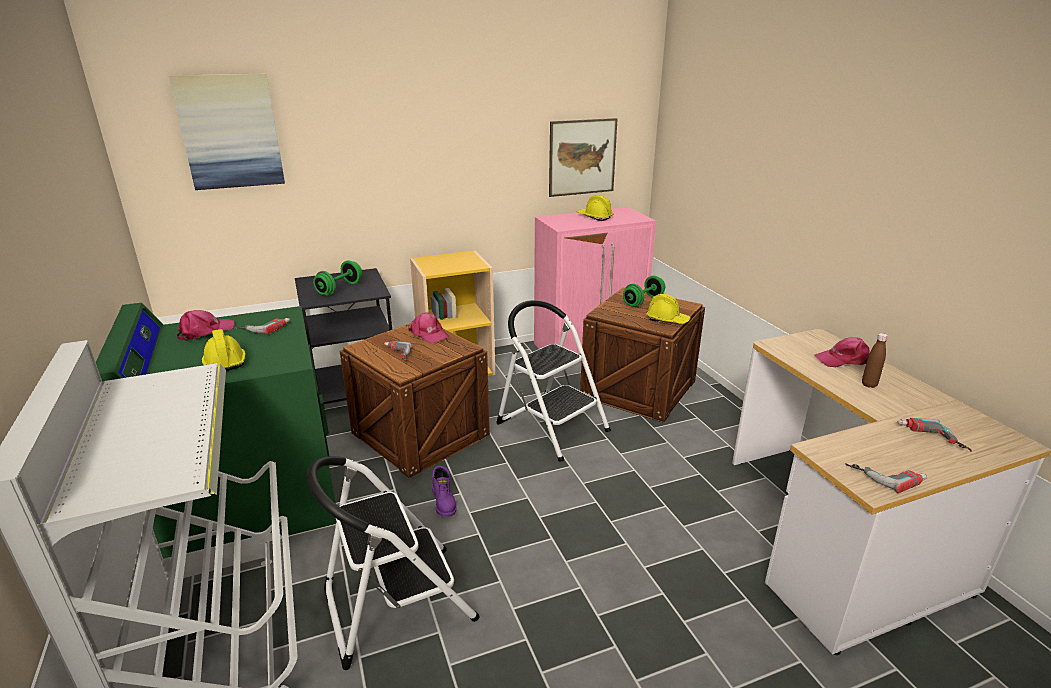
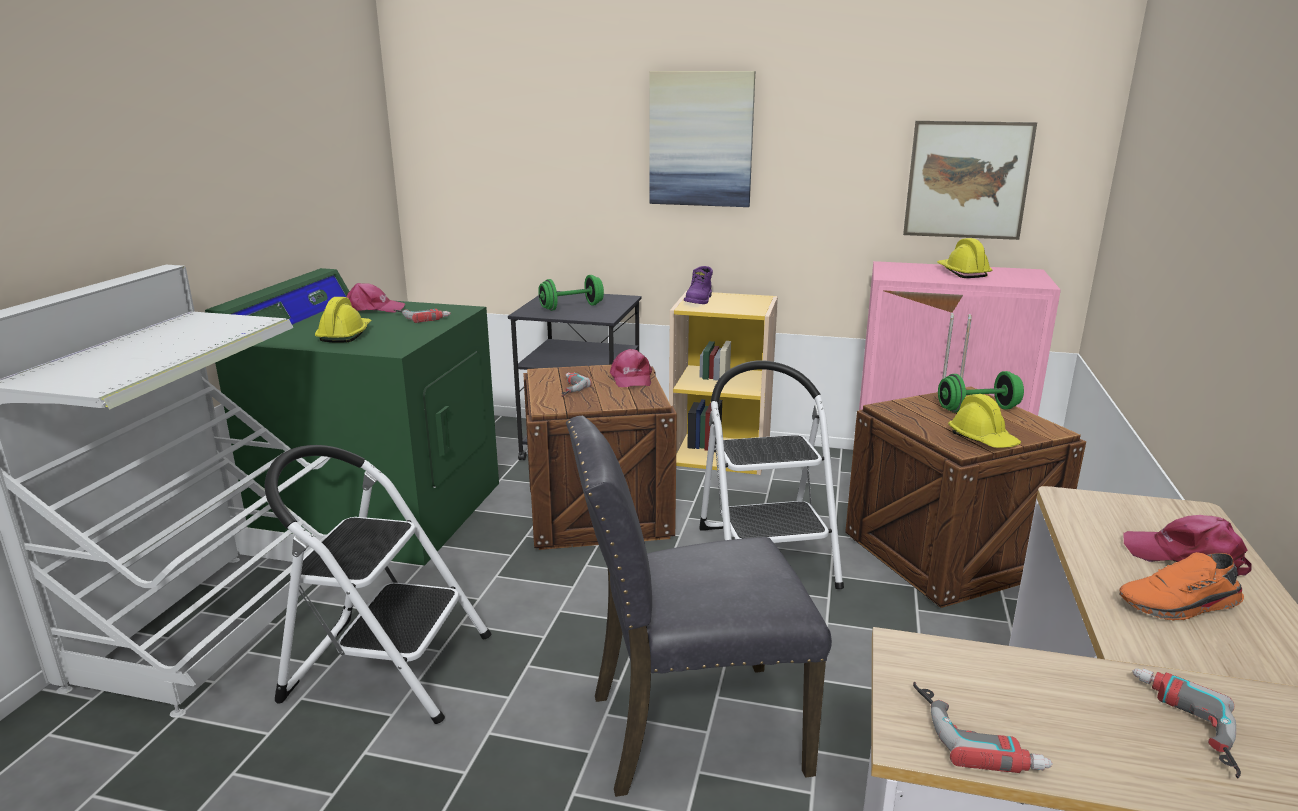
camera: 35 degrees right, 5 degrees down
(230, 131) = (501, 108): picture -> picture (701, 139)
(444, 502) = (546, 588): purple boot -> purple boot (699, 300)
(617, 547) = (690, 730): none -> grey chair
(869, 385) = (1180, 606): brown bottle -> orange shoe

